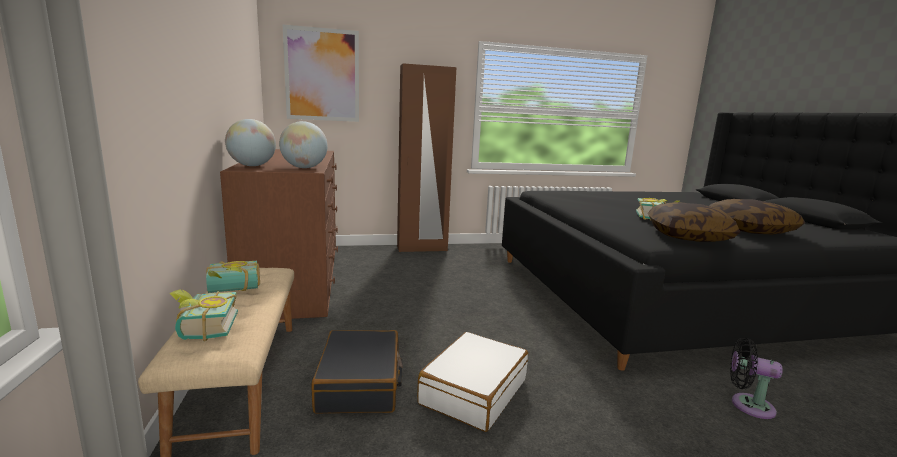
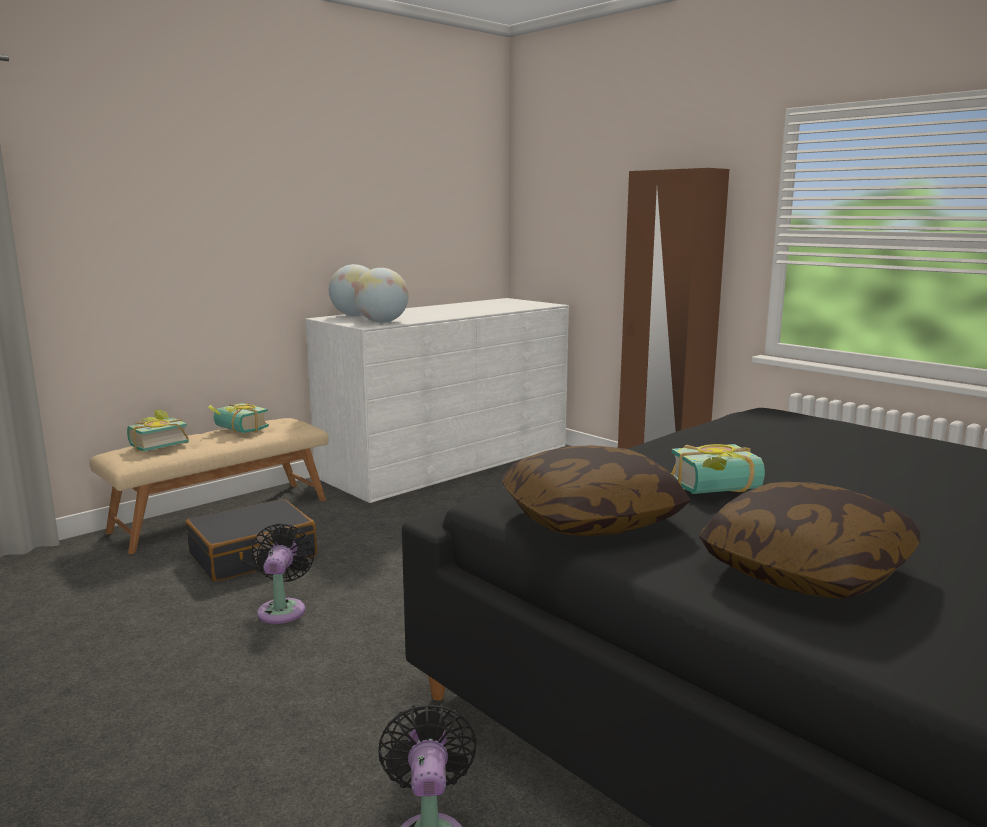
camera: 60 degrees right, 0 degrees up
(296, 275) = (448, 461): brown dresser -> white dresser
(322, 75) = (564, 197): picture -> none
(473, 391) = (283, 609): white suitcase -> black fan

